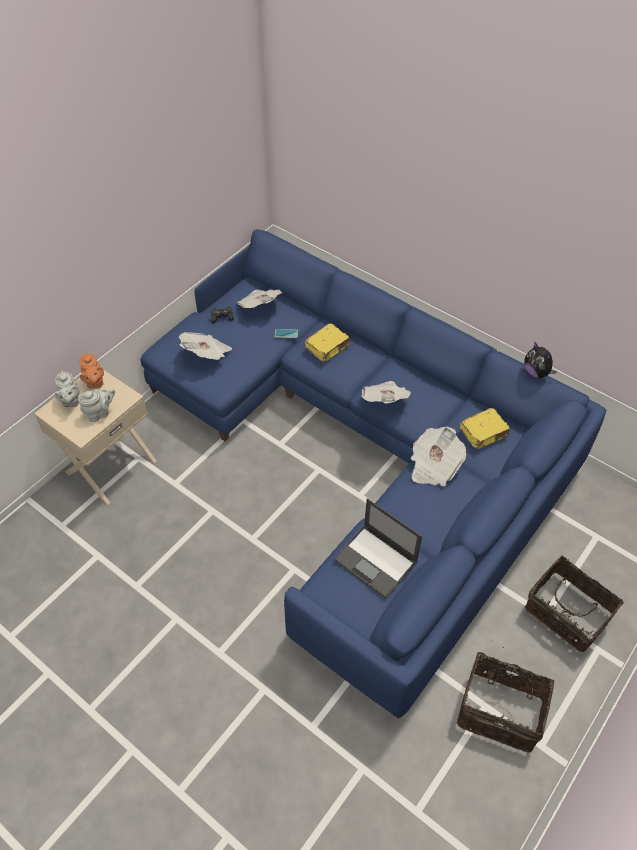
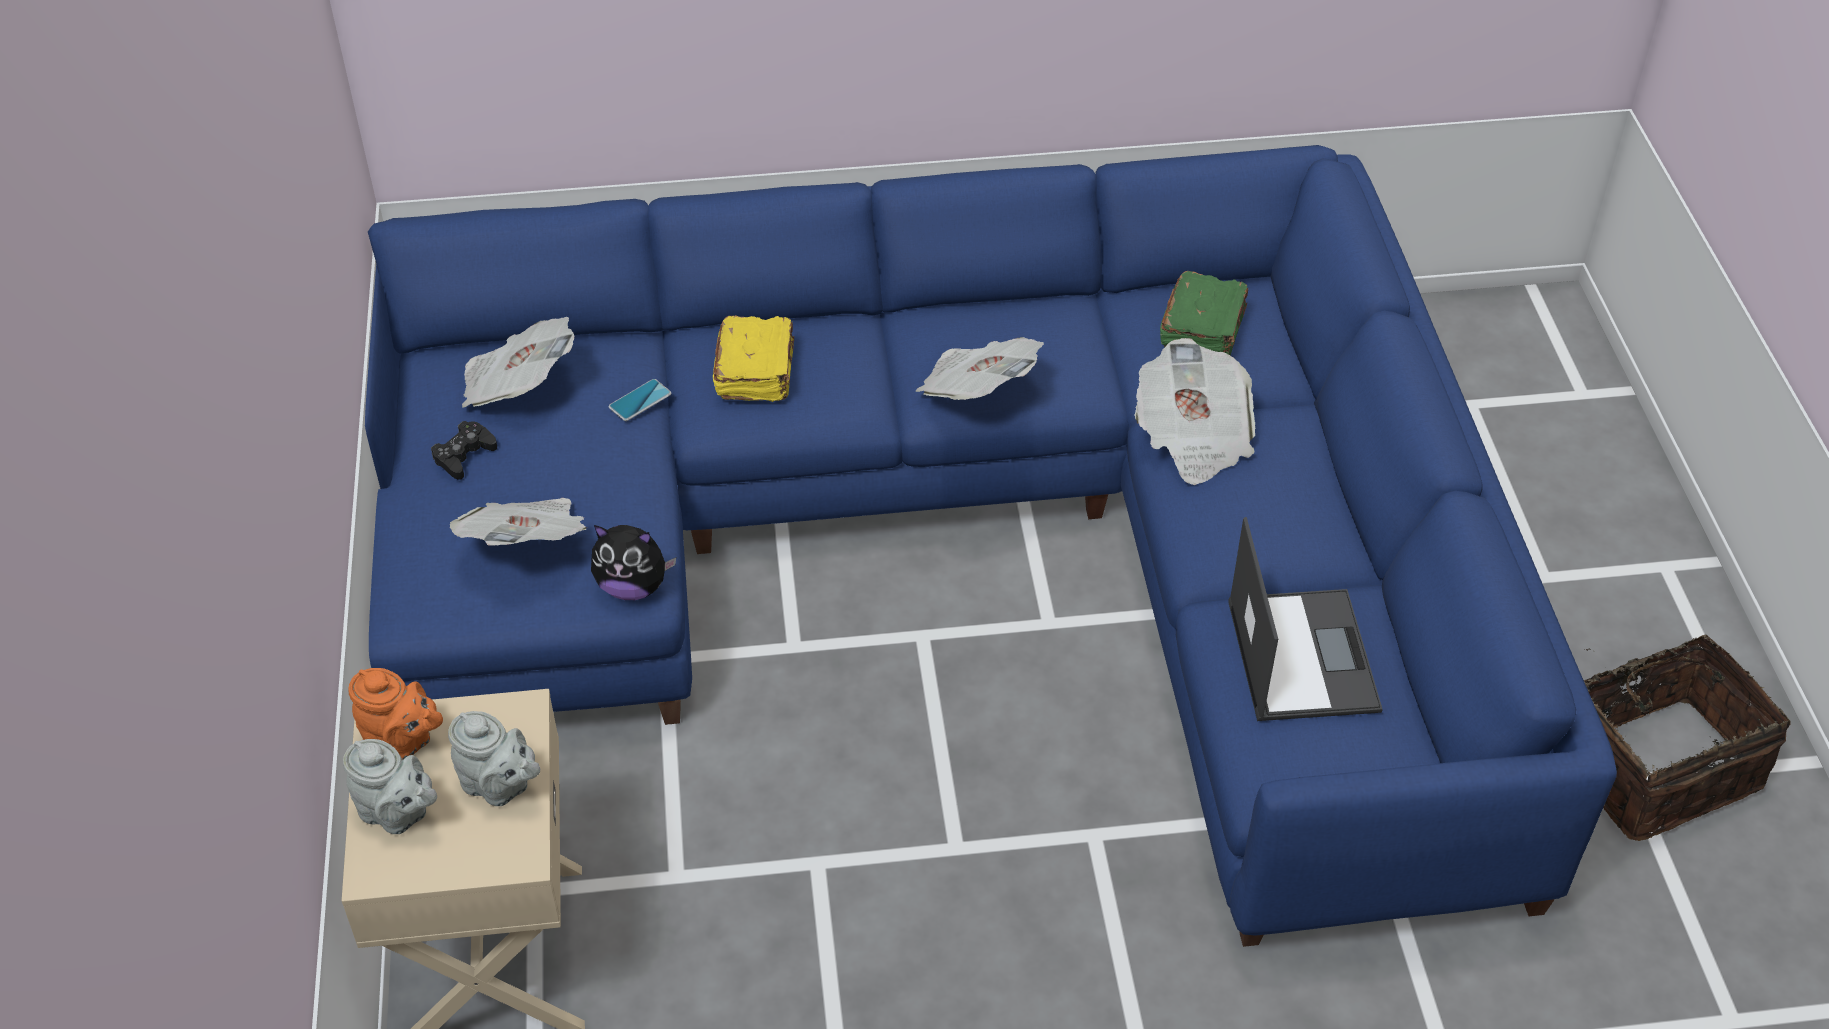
camera: 45 degrees left, 5 degrees down
(100, 413) = (499, 786): grey teapot -> grey teapot turned 105 degrees clockwise
(376, 561) = (1301, 654): laptop -> laptop turned 90 degrees counterclockwise
(484, 433) = (1203, 330): yellow book -> green book
(536, 372) = (1211, 156): plush toy -> plush toy (633, 587)
(565, 614) = (1568, 553): basket -> none

